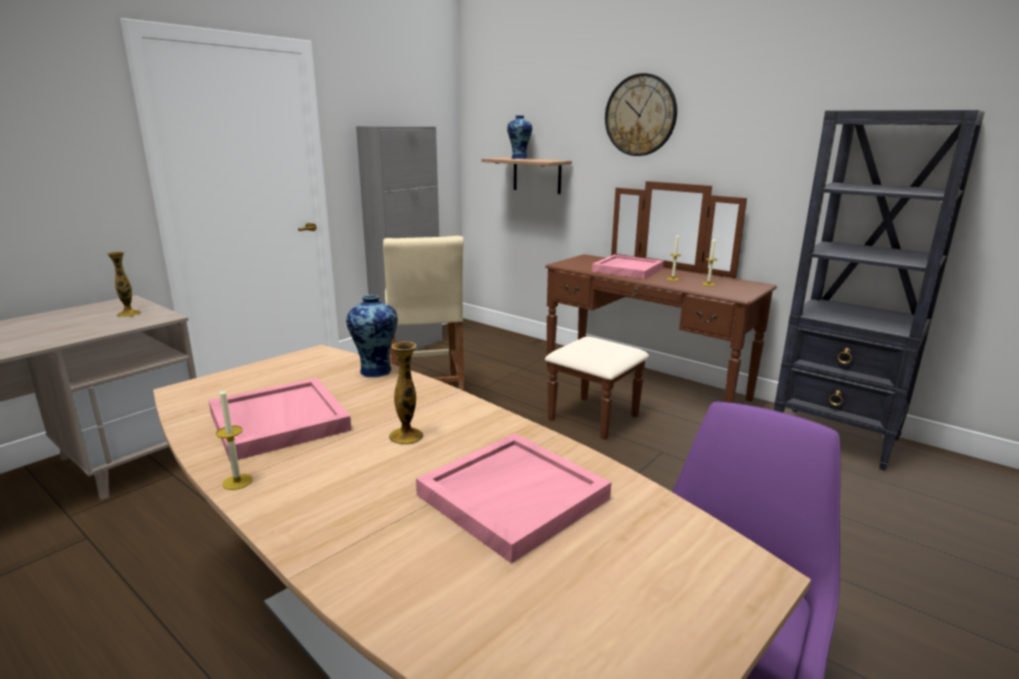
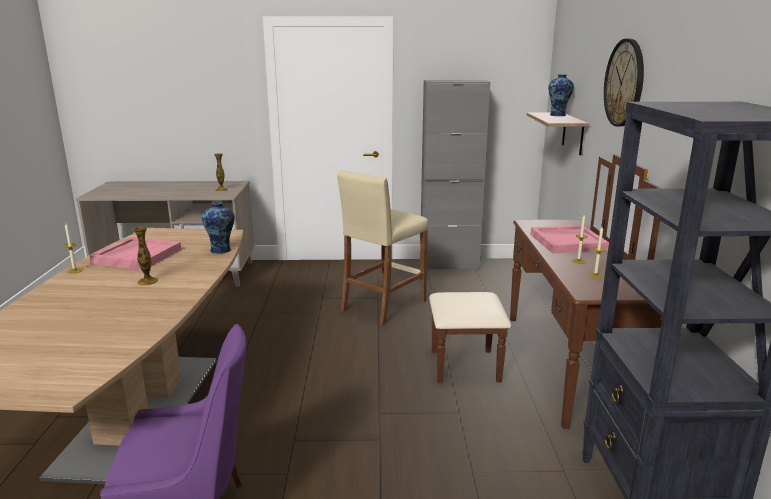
camera: 50 degrees right, 0 degrees up
(513, 496) = (105, 319): pink tray -> none

